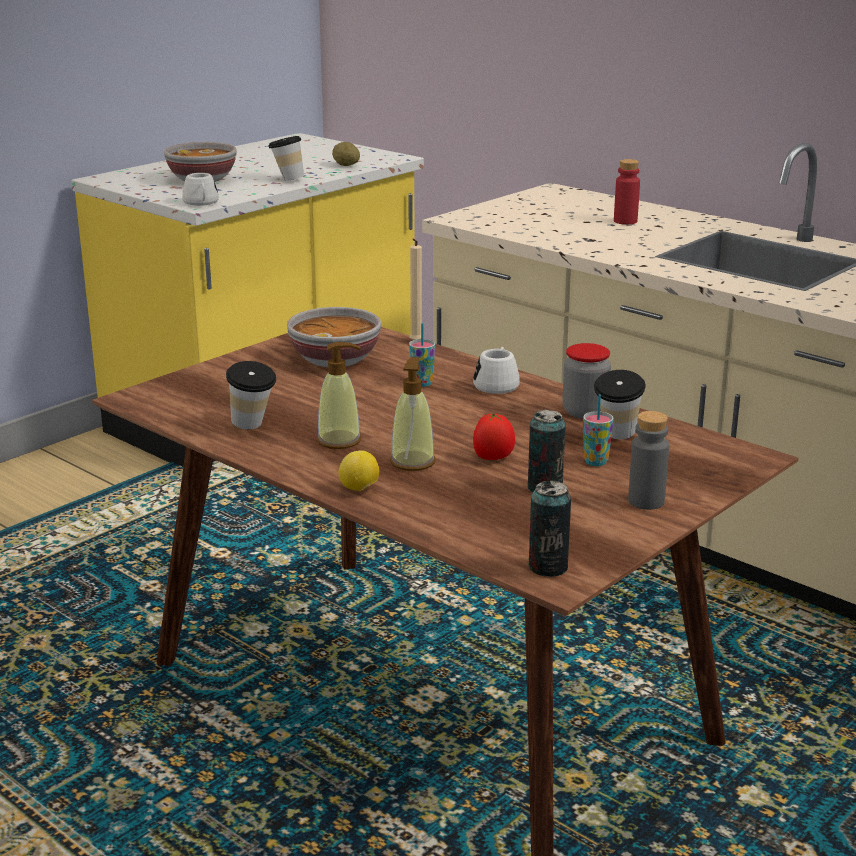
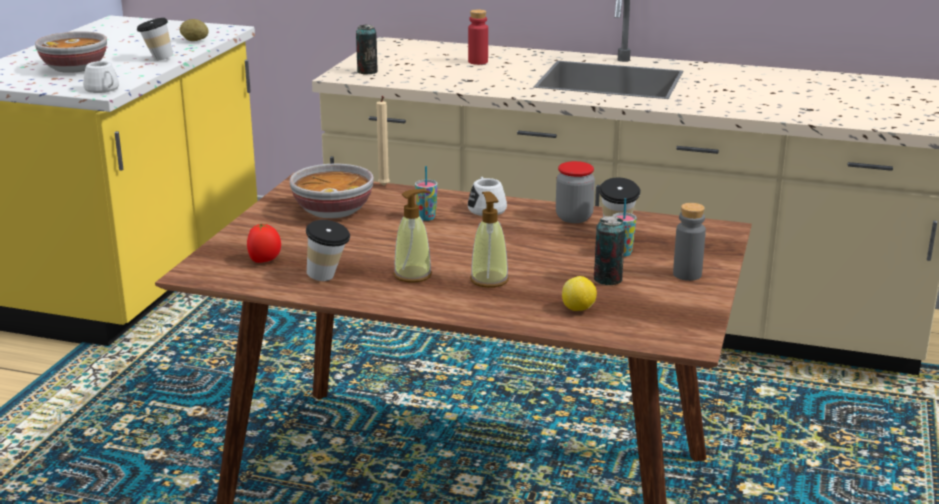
camera: 25 degrees left, 0 degrees up
(359, 489) = (473, 309): lemon -> lemon (578, 309)
(493, 458) = (546, 265): tomato -> tomato (265, 261)
(548, 567) = (672, 335): can -> can (367, 72)

